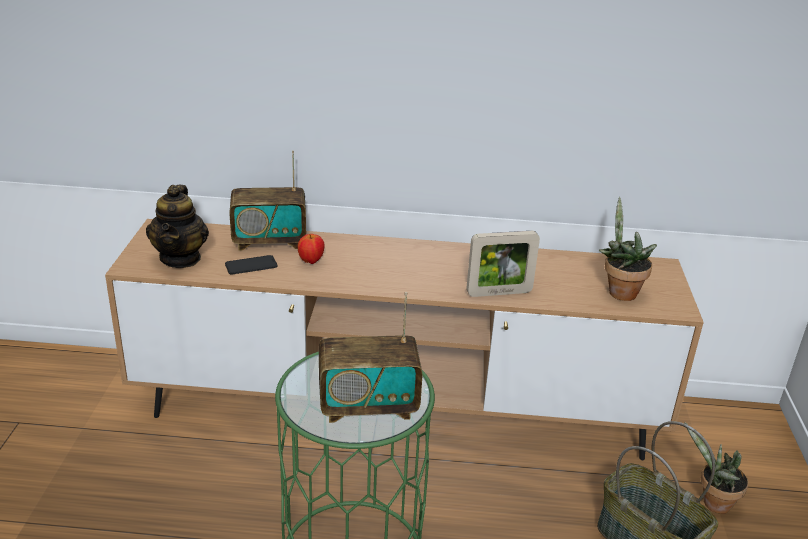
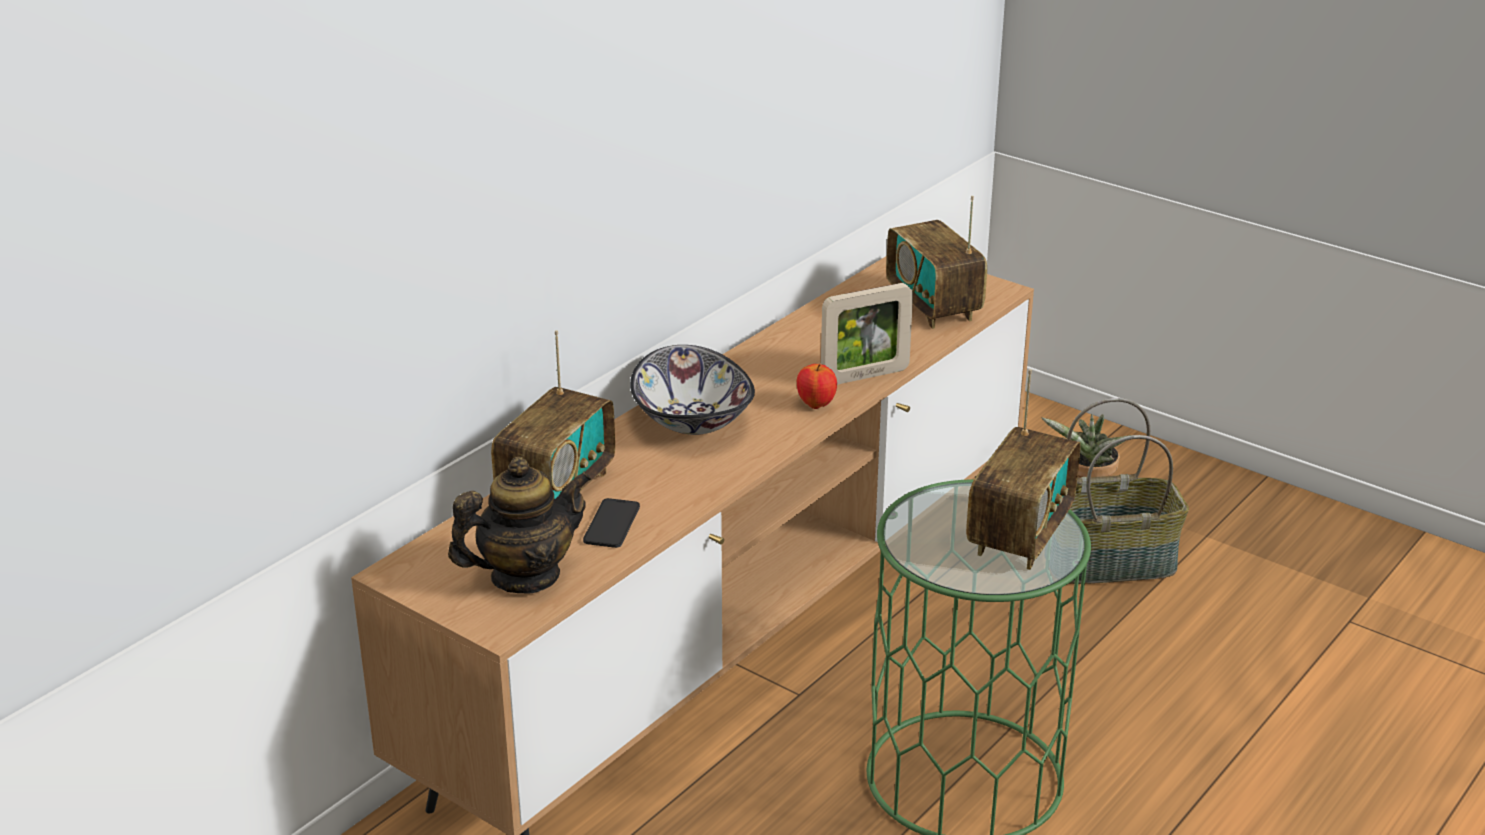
camera: 55 degrees left, 0 degrees up
(181, 258) = (525, 576): teapot -> teapot turned 60 degrees counterclockwise
(311, 261) = (651, 475): apple -> apple (816, 405)
(381, 256) = (694, 420): none -> bowl
(499, 293) = (865, 376): picture frame -> picture frame turned 45 degrees clockwise
(619, 291) = (933, 306): potted plant -> radio

